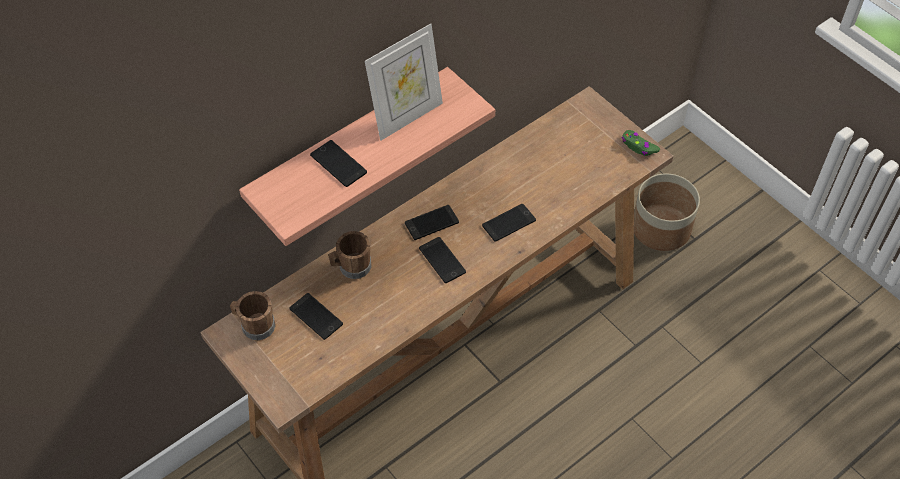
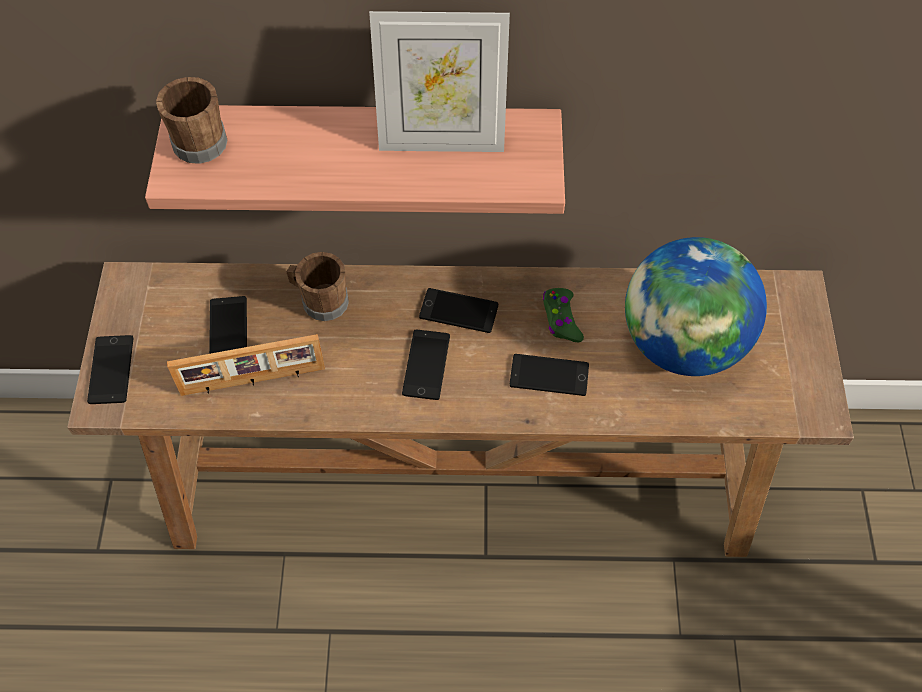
camera: 40 degrees right, 5 degrees up
(255, 325) = (160, 293): brown mug -> brown mug (197, 138)
(338, 164) = (300, 147): phone -> phone (111, 370)
(358, 332) = (253, 381): none -> picture frame
(557, 164) = (682, 343): none -> globe
(638, 146) = (814, 393): green game controller -> green game controller (561, 319)
(660, 228) = (841, 517): planter -> none

